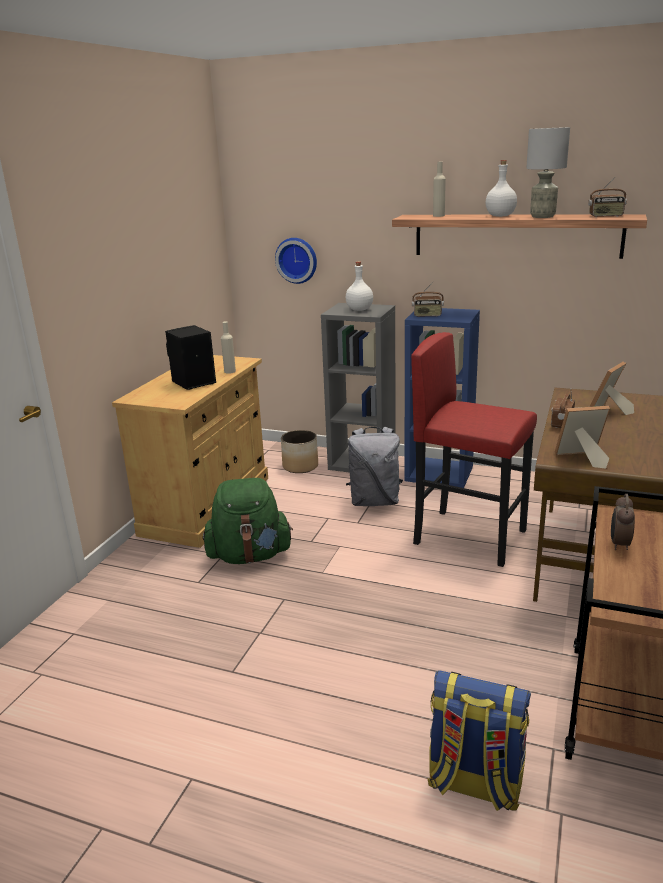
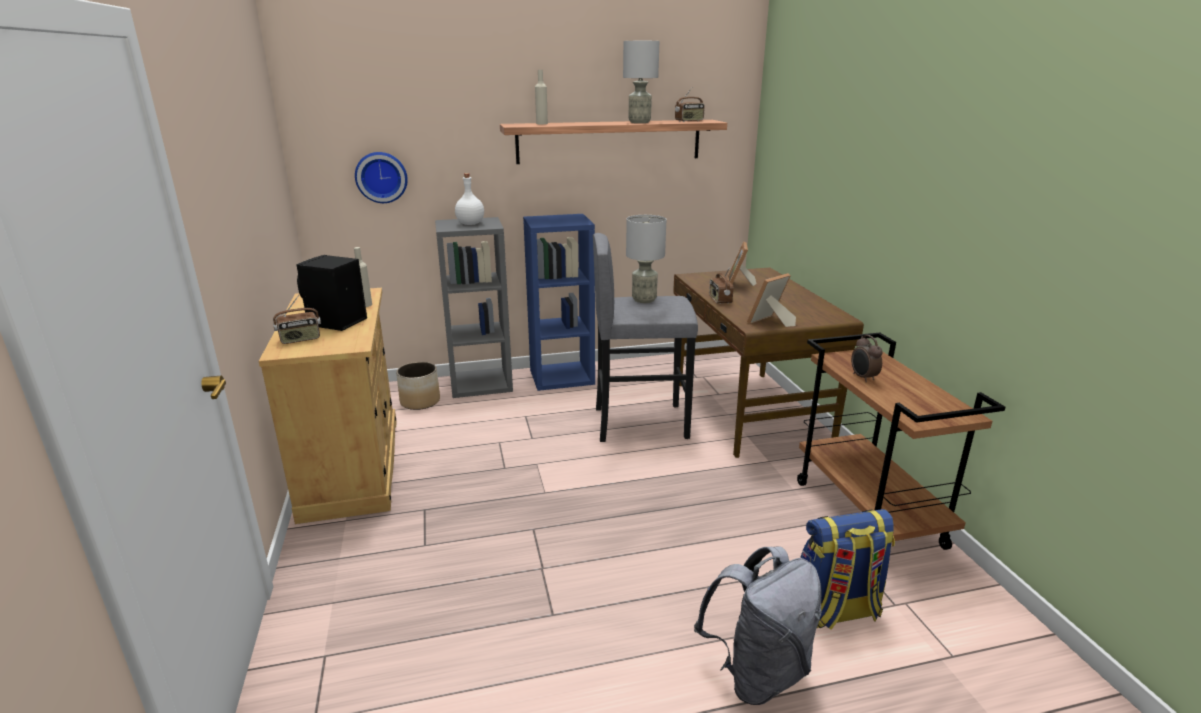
camera: 35 degrees left, 0 degrees up
(249, 556) = (455, 501): green backpack -> none
(374, 501) = (528, 415): grey backpack -> grey backpack (757, 673)
(427, 315) = (546, 222): radio -> radio (300, 339)
(470, 537) = (640, 422): red stool -> grey stool
(477, 408) = (643, 300): none -> grey table lamp
(501, 216) = (601, 122): white bottle -> none

